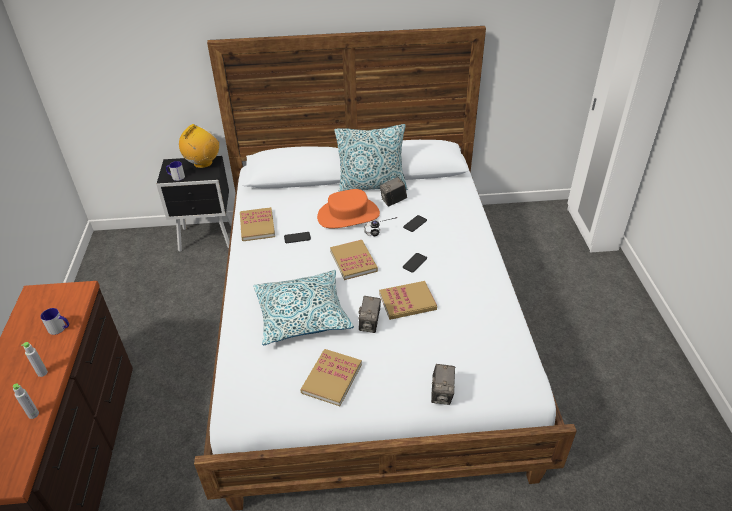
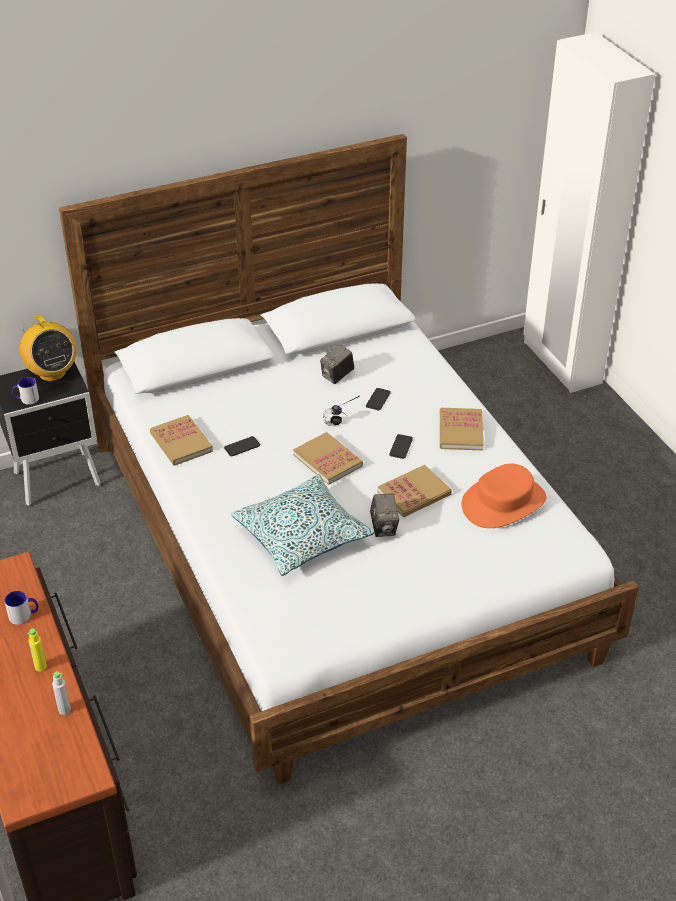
camera: 20 degrees left, 0 degrees up
(42, 373) = (40, 667): grey bottle -> yellow bottle
(203, 163) = (52, 373): radio -> radio turned 135 degrees clockwise
(331, 378) = (372, 594): book -> book (460, 431)
(348, 215) = (290, 405): orange hat -> orange hat (503, 503)
(372, 186) = (300, 362): pillow -> none
(442, 394) = (497, 580): camera -> none

